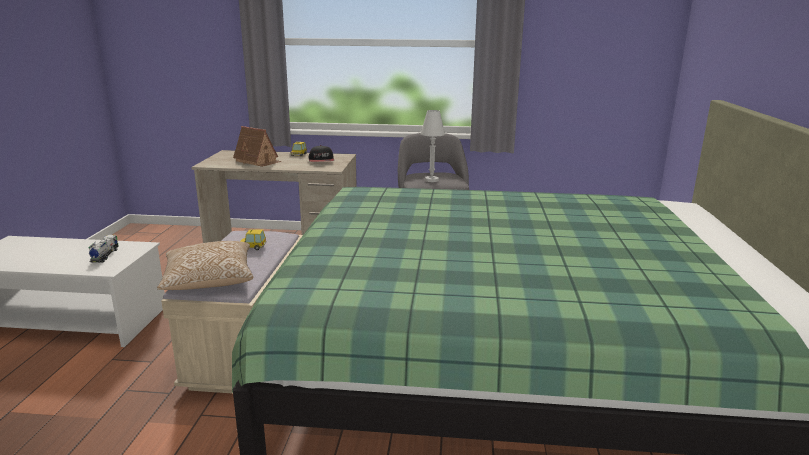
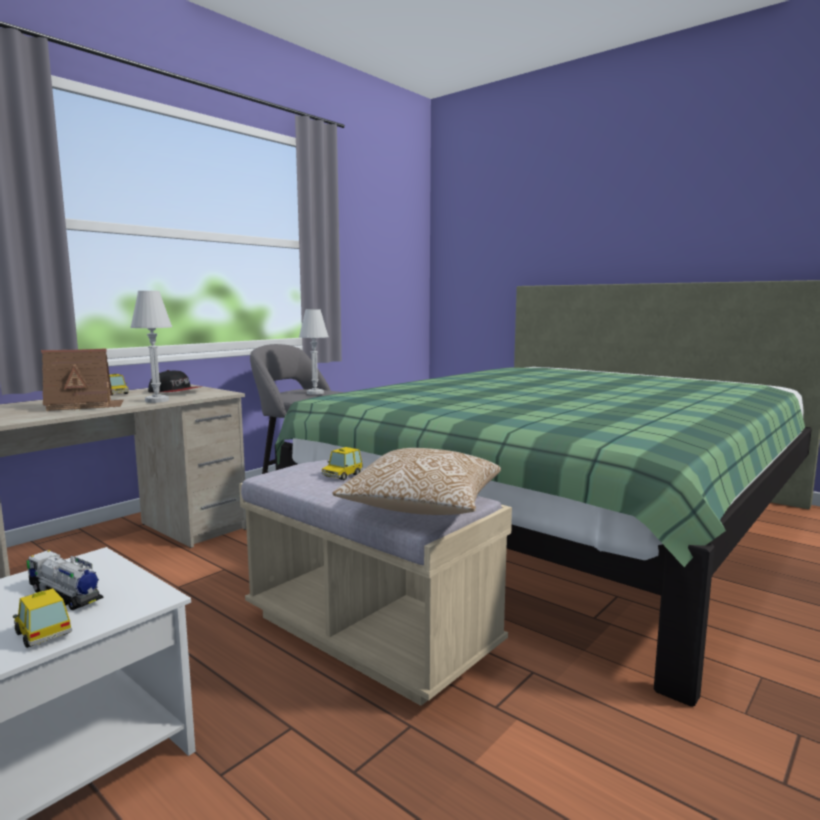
camera: 55 degrees left, 10 degrees down
(70, 266) = (43, 633): none -> toy car
(288, 166) = (157, 400): none -> white table lamp

